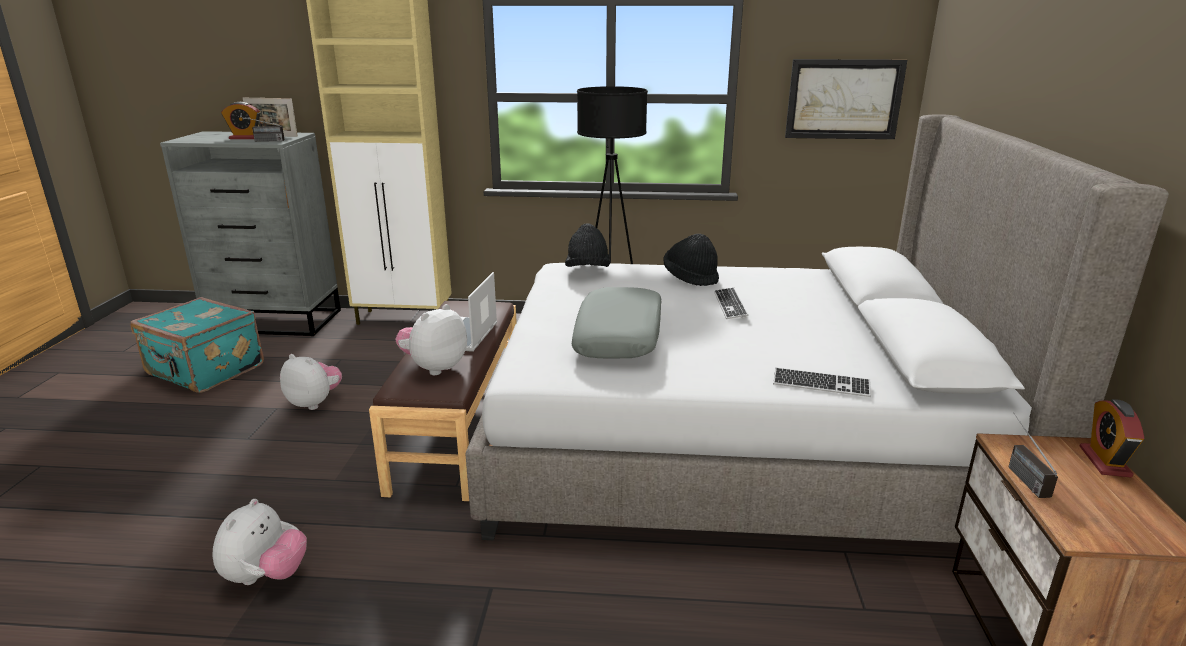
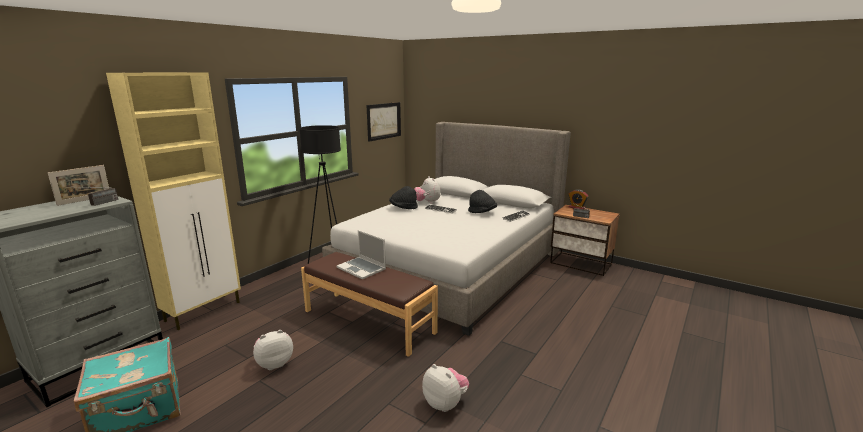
camera: 60 degrees left, 5 degrees down
(245, 138) = (66, 207): alarm clock -> none
(434, 367) = (390, 281): plush toy -> plush toy (427, 202)
(587, 270) = (367, 219): black hat -> black hat (482, 212)
(619, 336) = (445, 231): grey pillow -> none

